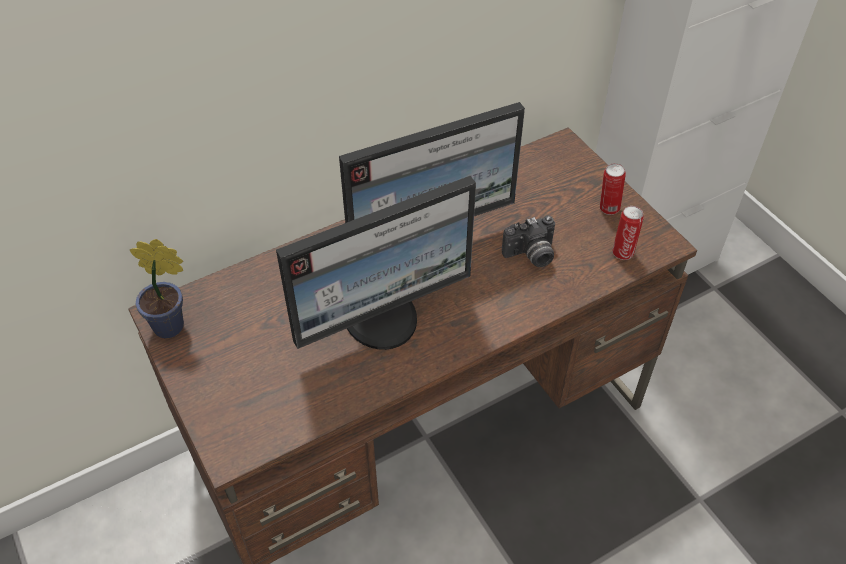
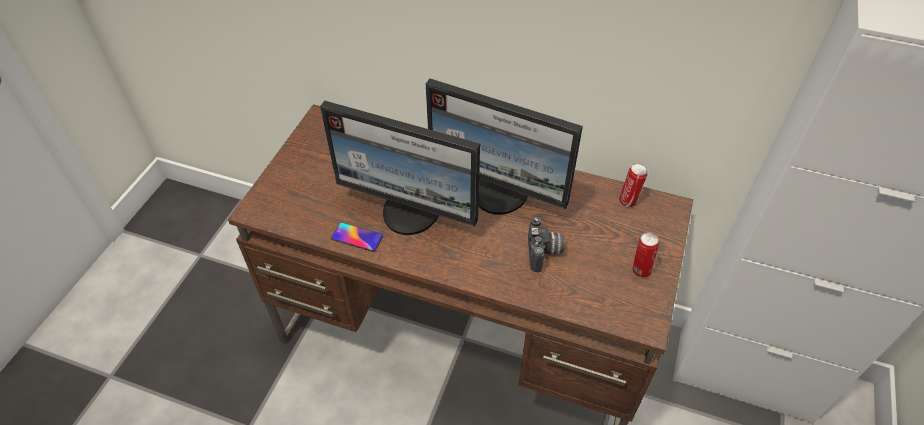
camera: 50 degrees right, 0 degrees up
(173, 327) = (317, 129): potted plant -> none
(368, 382) = (357, 237): none -> phone
(531, 255) = (544, 253): camera -> camera turned 120 degrees counterclockwise
(623, 252) = (608, 303): can -> can (628, 201)

